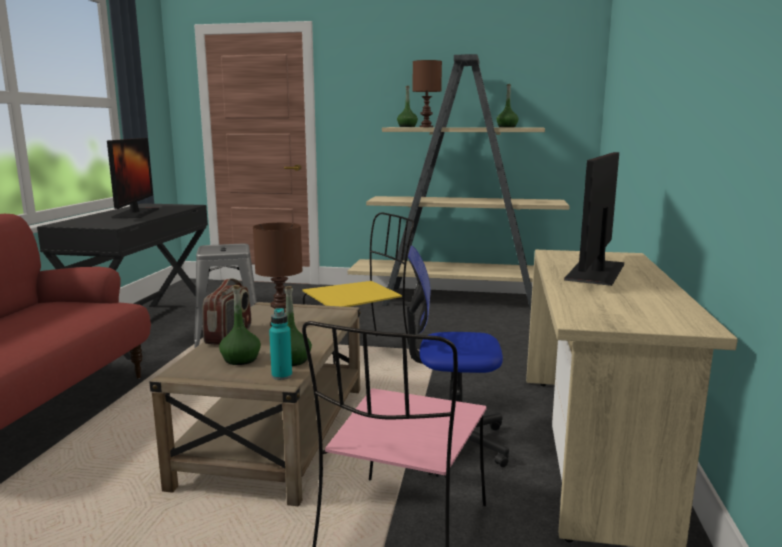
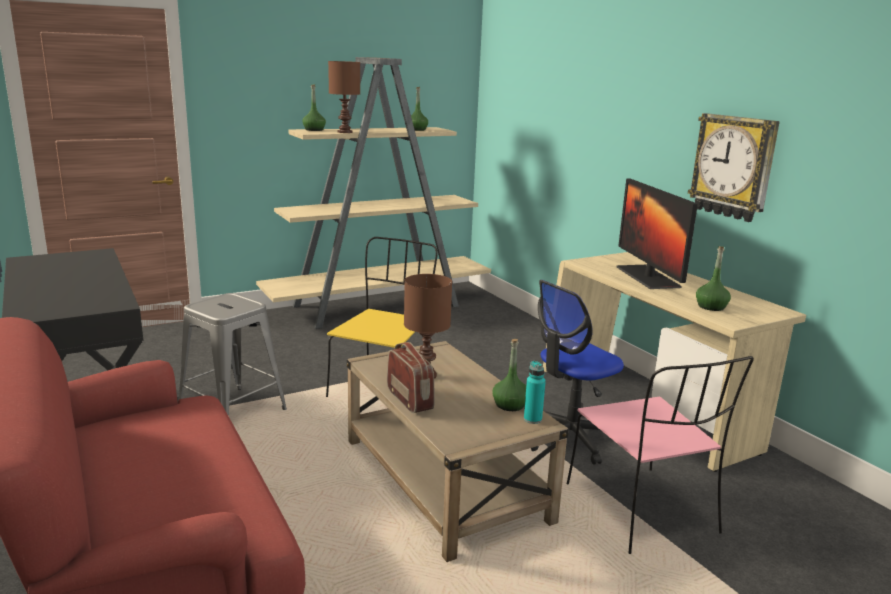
camera: 40 degrees left, 5 degrees up
(136, 213) = (69, 278): monitor -> none
(241, 359) = (473, 417): green bottle -> green bottle (711, 307)
(713, 121) = (733, 167): none -> wall clock

